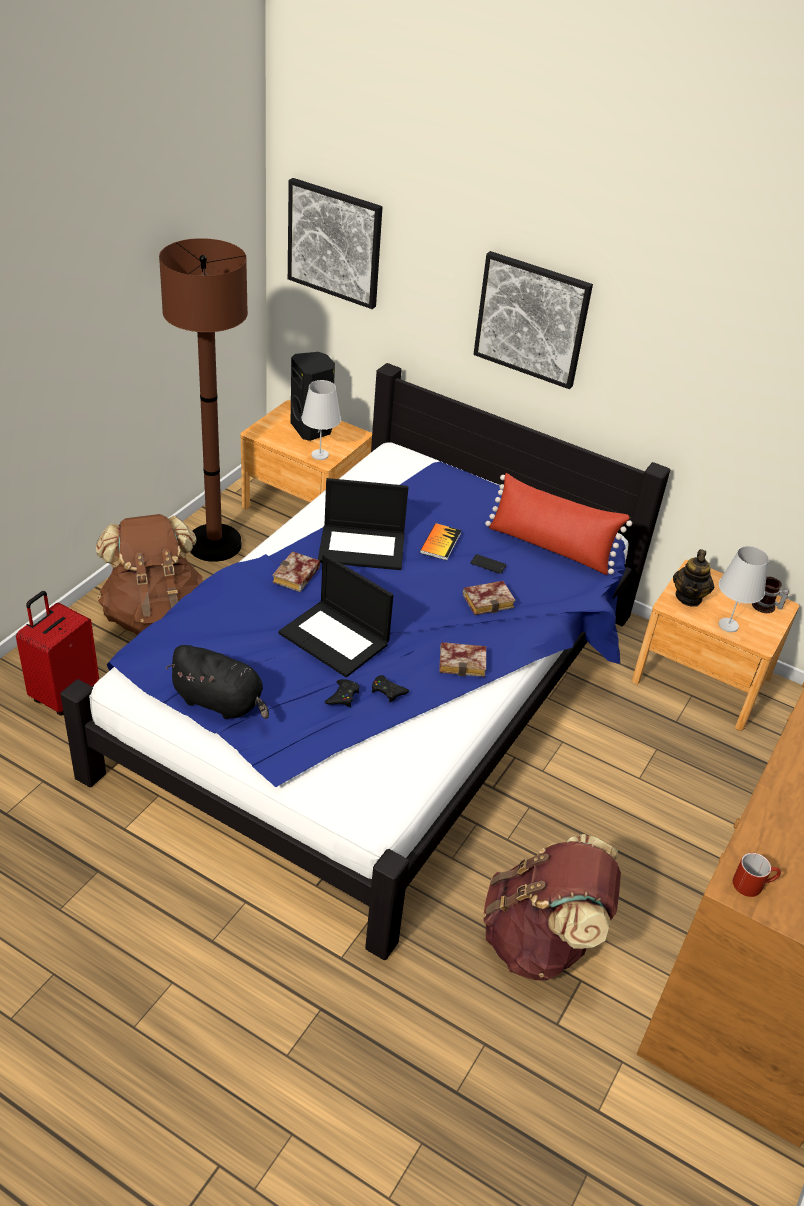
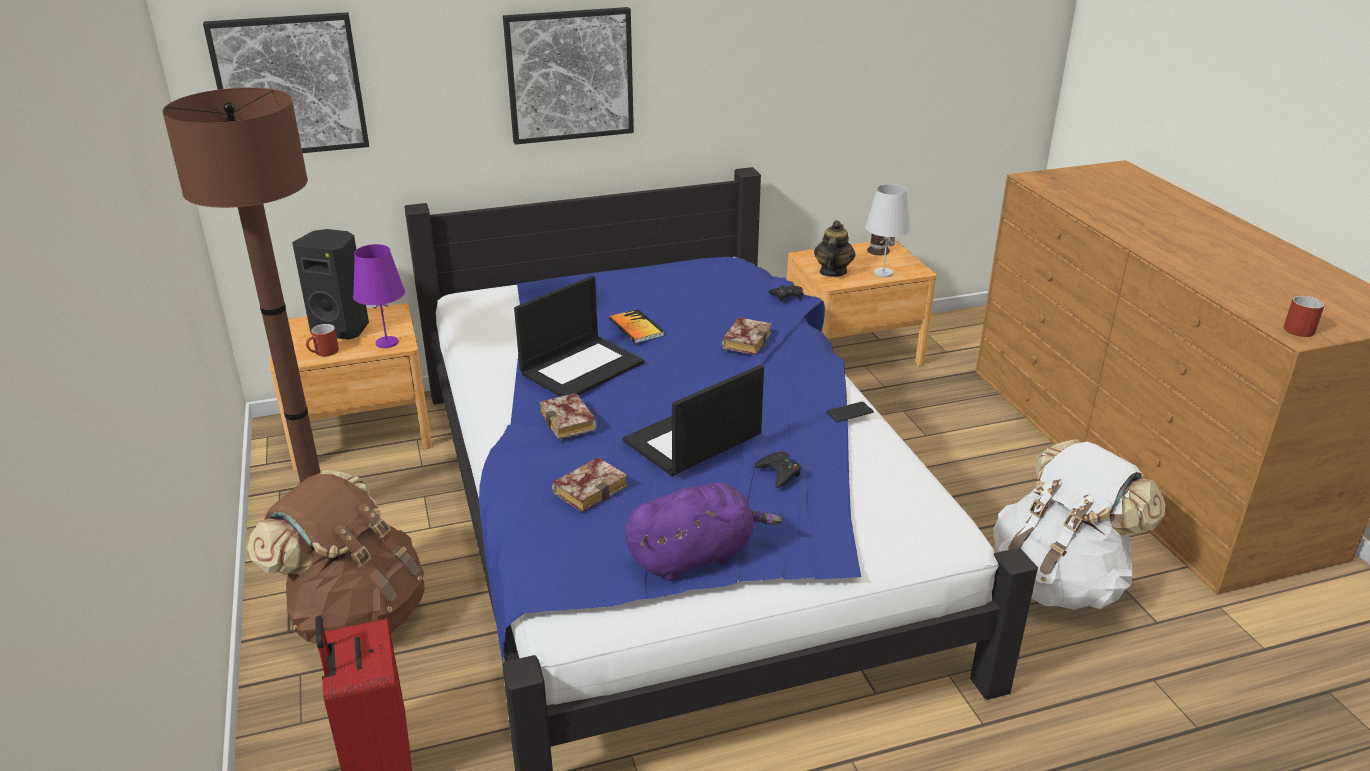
camera: 45 degrees left, 10 degrees down
(221, 702) = (695, 556): black plush toy -> purple plush toy
(279, 440) = (323, 353): none -> red mug
(319, 455) = (386, 343): white table lamp -> purple table lamp
(335, 639) = (692, 440): laptop -> laptop turned 150 degrees clockwise
(388, 691) = (800, 445): black game controller -> black game controller (787, 296)
(464, 662) = (808, 389): book -> book (591, 488)
(488, 564) = (697, 320): phone -> phone (849, 412)
(541, 940) = (1058, 581): brown backpack -> white backpack
(550, 547) = (713, 286): red pillow -> none
(689, 597) = (832, 272): teapot -> teapot turned 135 degrees counterclockwise

